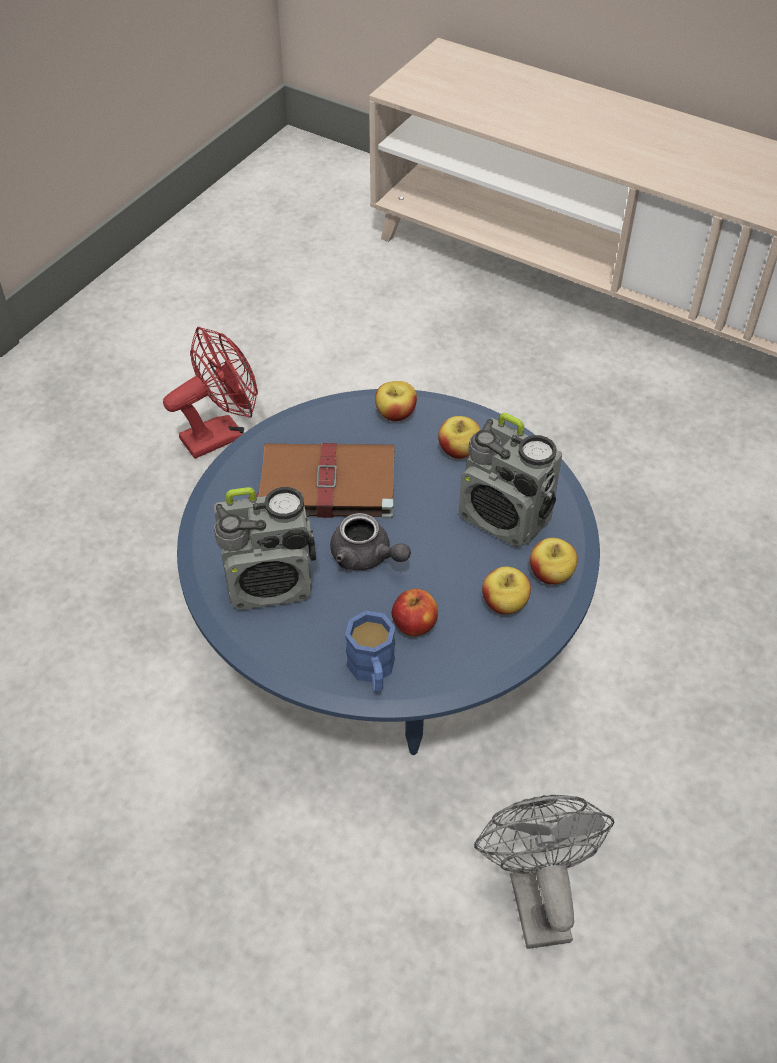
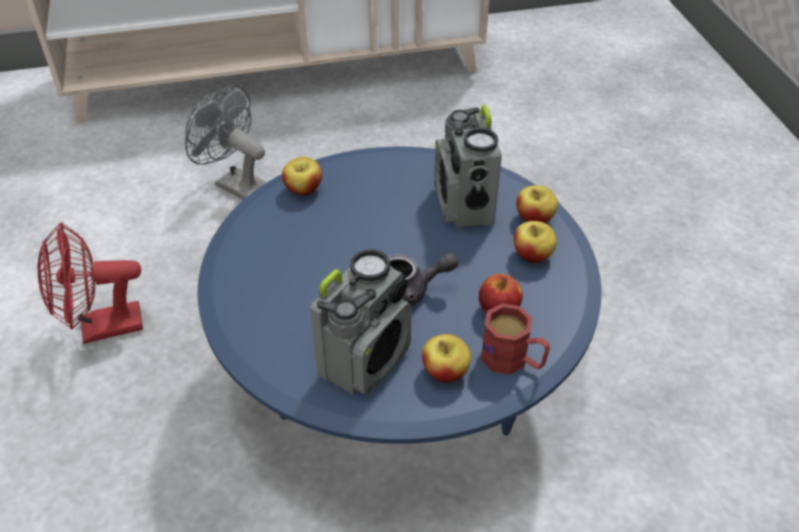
camera: 45 degrees left, 5 degrees down
(221, 434) = (101, 329): red fan -> red fan turned 120 degrees counterclockwise
(324, 484) = (313, 266): brown book -> none
(372, 671) = (513, 360): blue mug -> red mug
(458, 450) = (378, 184): apple -> apple (445, 372)
(505, 519) = (463, 205): radio -> radio turned 90 degrees clockwise
(535, 895) = (677, 454): grey fan -> grey fan (235, 184)

